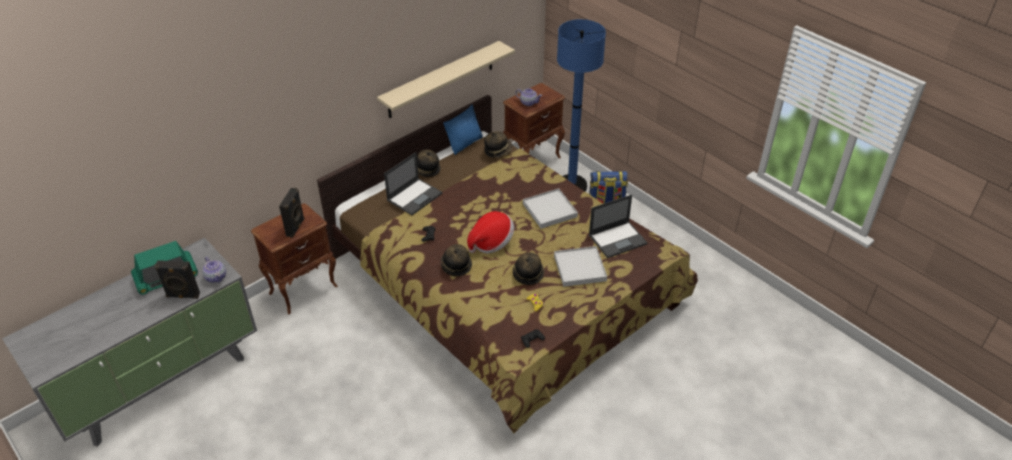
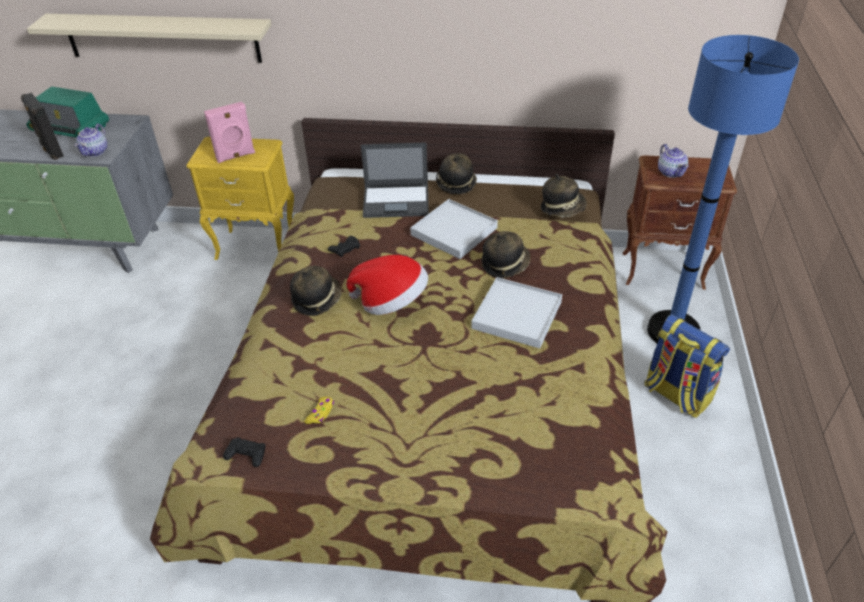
camera: 50 degrees right, 0 degrees up
(296, 227) = (236, 156): black speaker -> pink speaker
(303, 289) = (257, 247): brown nightstand -> yellow nightstand
(441, 80) = (531, 67): beige shelf -> beige shelf (162, 38)
(464, 143) = (541, 182): blue pillow -> none
(528, 274) = (371, 370): hat -> hat (505, 264)
(579, 268) = (440, 415): white tray -> white tray (453, 231)
(618, 239) = (551, 419): laptop -> none

